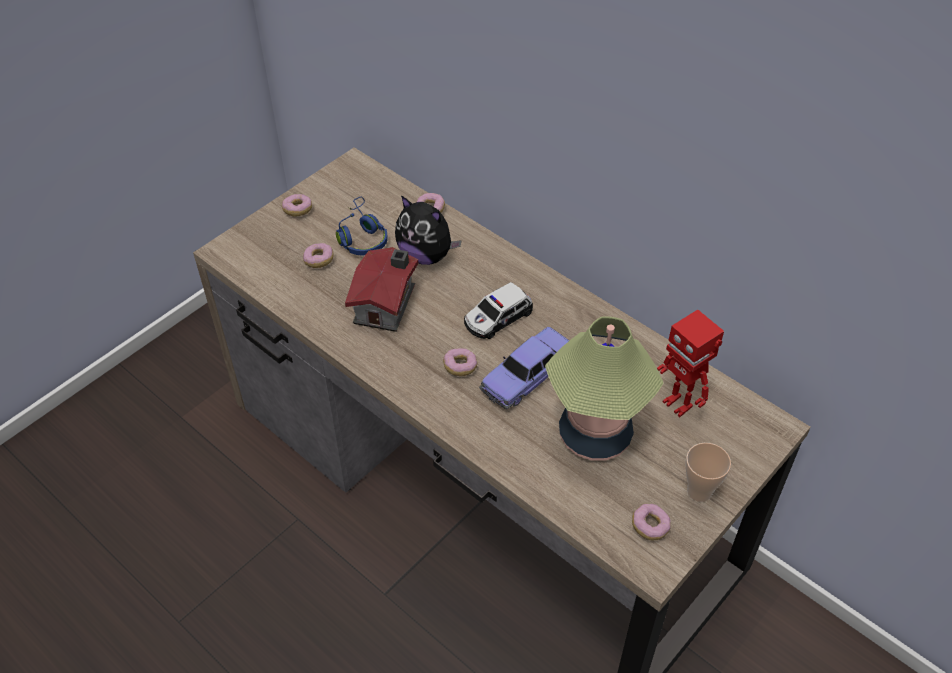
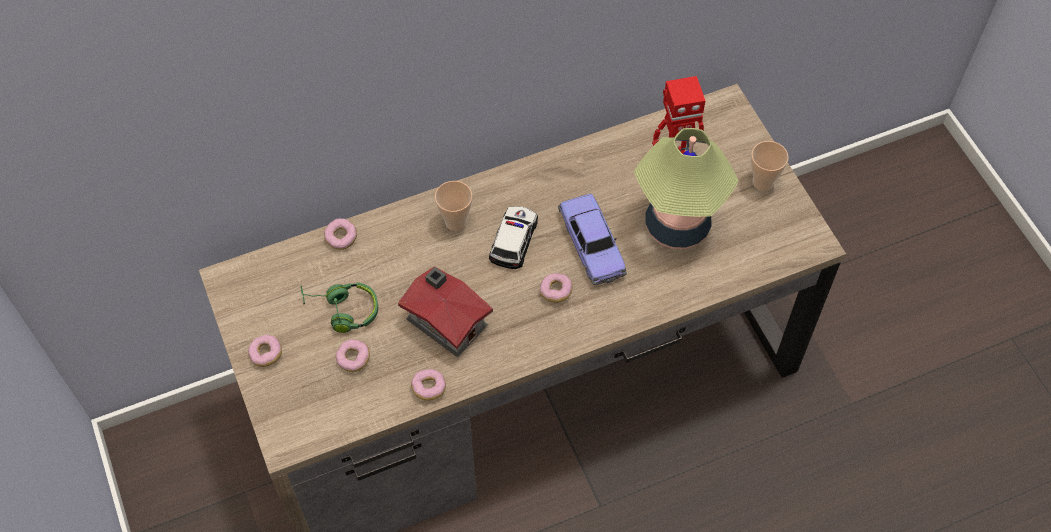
camera: 65 degrees left, 10 degrees up
(361, 236) = (342, 310): blue headphones -> green headphones
(426, 255) = (401, 265): plush toy -> none
(491, 273) = (455, 222): none -> cup
(497, 318) = (514, 240): toy car -> toy car turned 150 degrees counterclockwise
(650, 526) = (779, 229): donut -> donut (429, 388)

